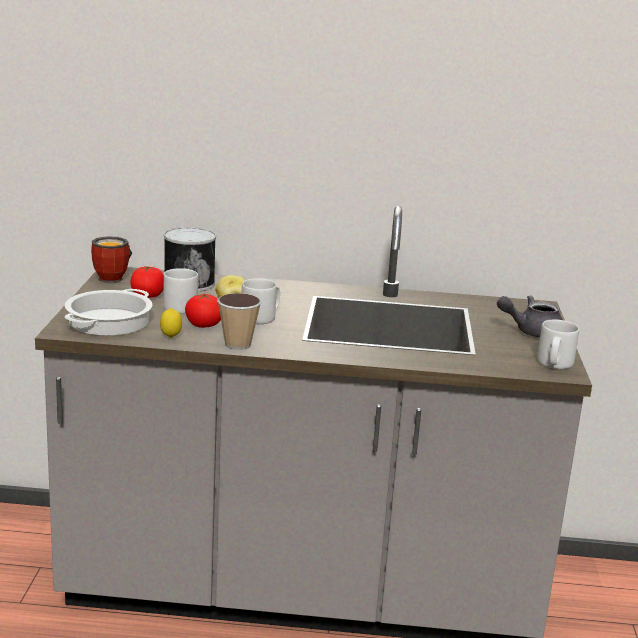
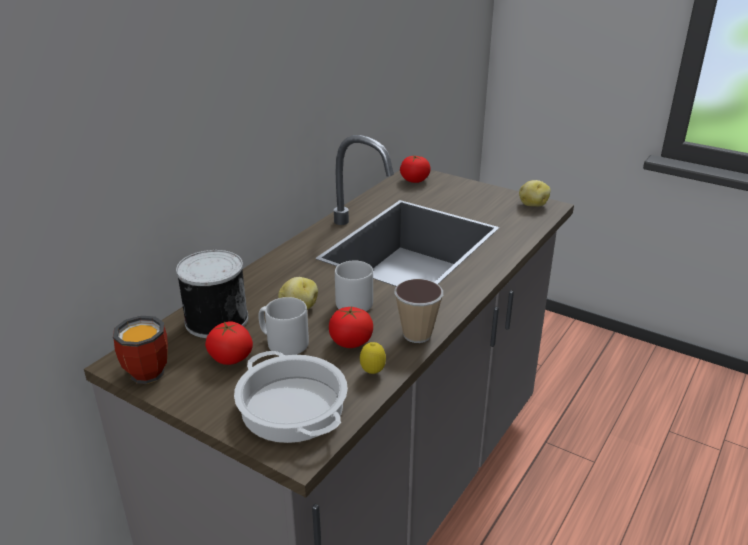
camera: 60 degrees left, 10 degrees up
(521, 308) = (415, 180): none -> tomato
(531, 331) = (465, 192): grey teapot -> none
(554, 364) = (532, 204): grey mug -> potato

